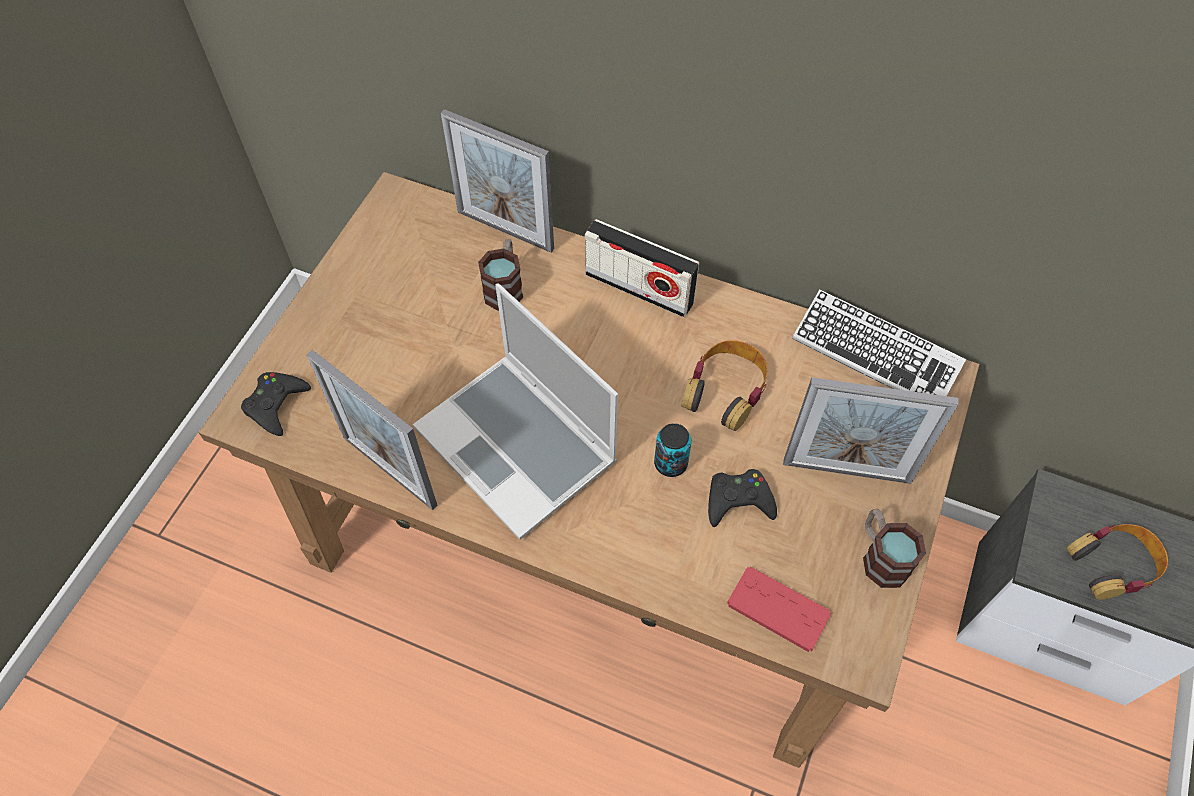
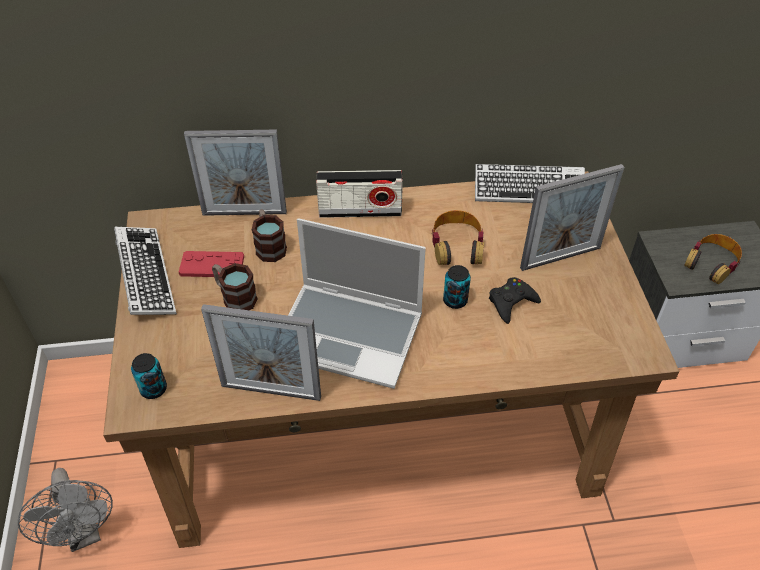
camera: 30 degrees left, 10 degrees down
(233, 498) = (84, 533): none -> grey fan
(276, 405) = (153, 389): black game controller -> can
(351, 262) = (145, 276): none -> keyboard
(778, 609) = (579, 350): red game controller -> red game controller (212, 265)
(881, 556) = (613, 294): mug -> mug (235, 297)

